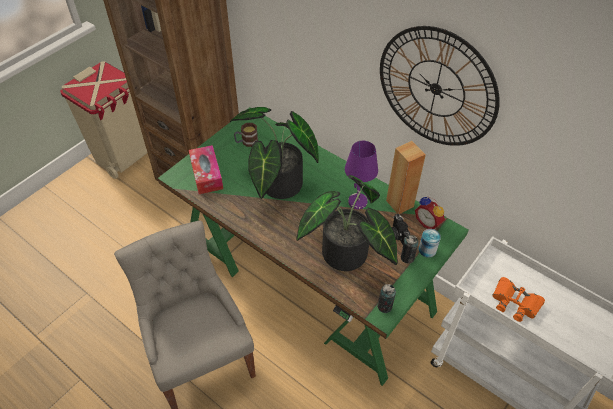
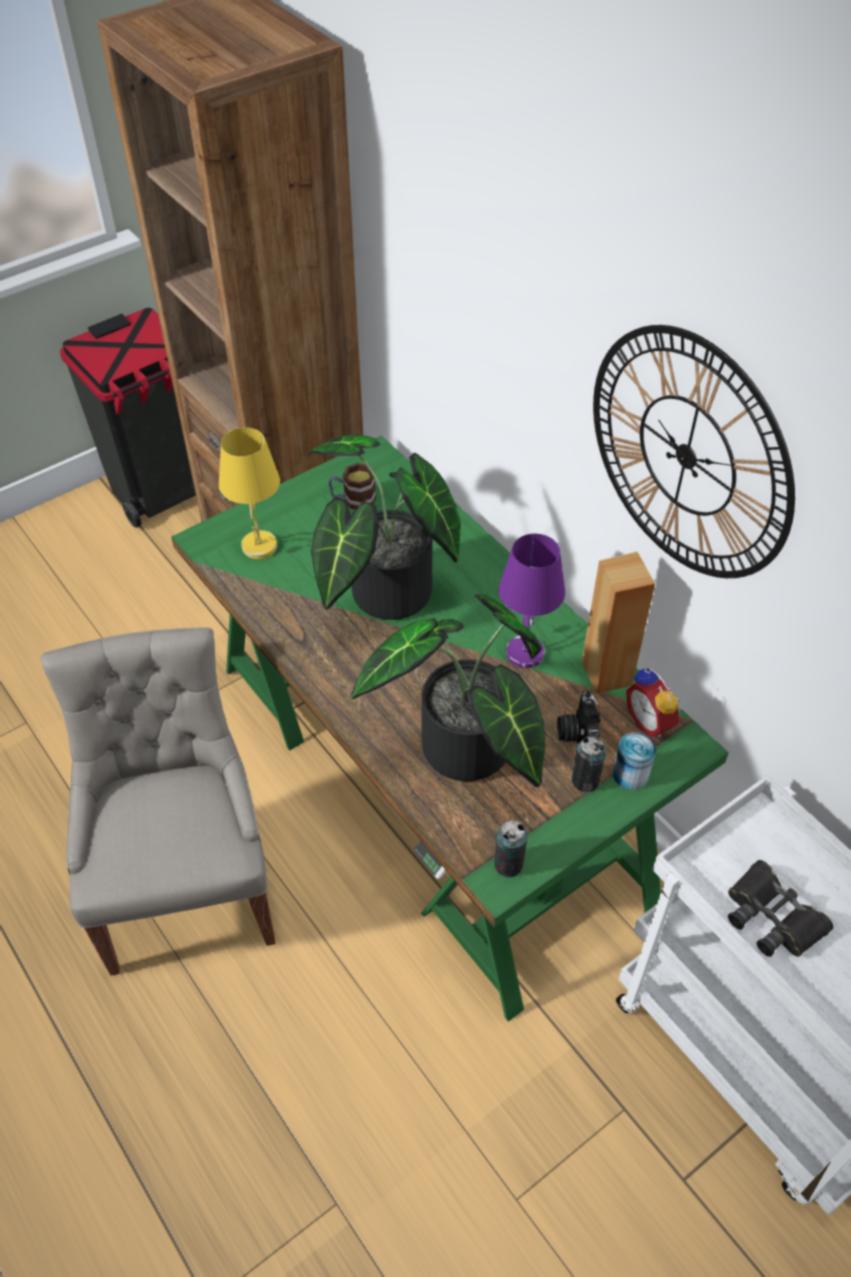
camera: 15 degrees right, 0 degrees up
(124, 156) = (163, 490): beige trash can -> black trash can
(206, 174) = (260, 547): tissue box -> yellow table lamp
(515, 302) = (772, 917): orange binoculars -> black binoculars

